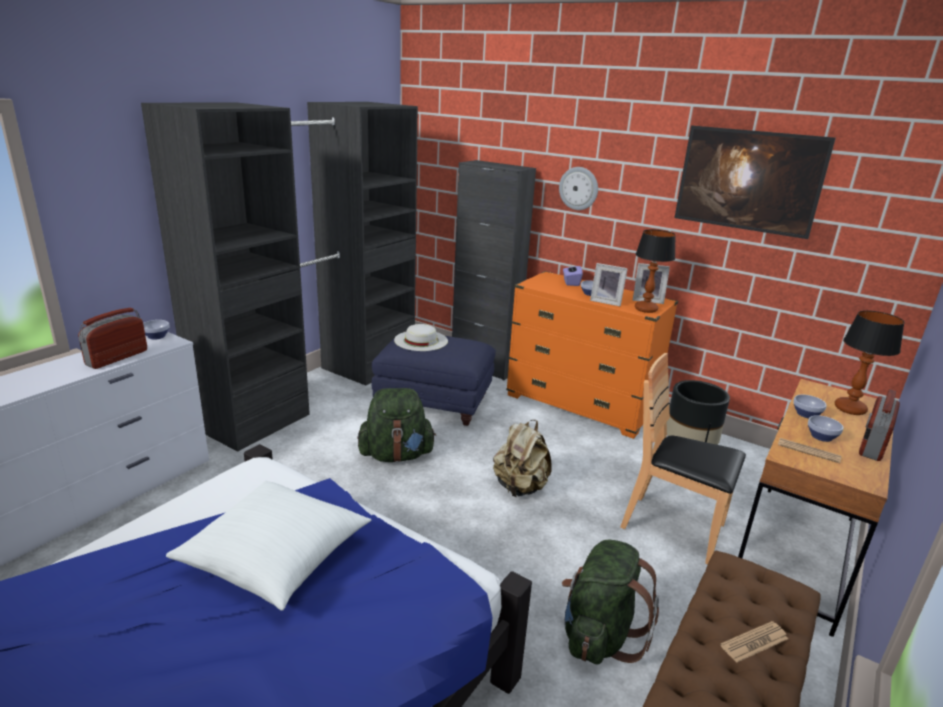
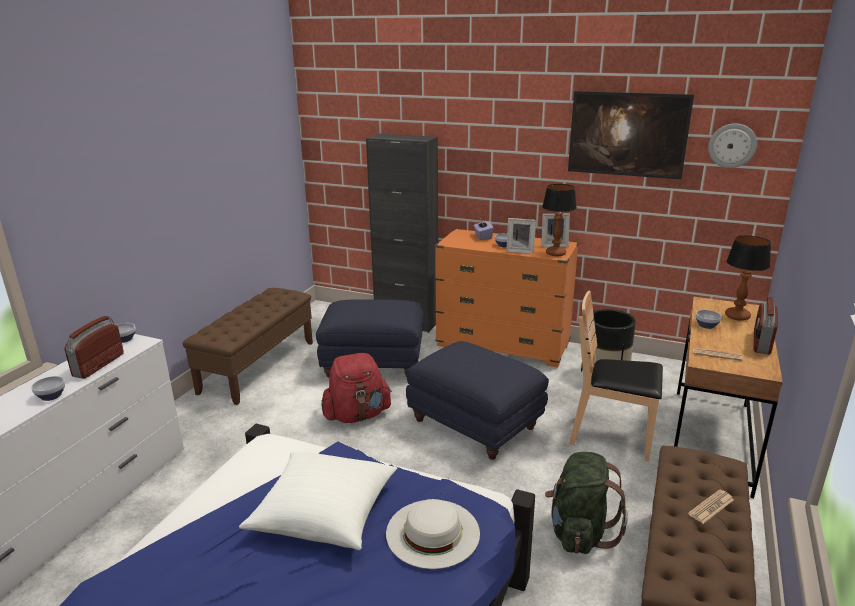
camera: 10 degrees left, 0 degrees up
(316, 389) = (258, 366): black wardrobe -> brown bench
(396, 455) = (357, 415): green backpack -> red backpack
(421, 340) = (356, 307): white hat -> white hat (432, 532)
(520, 487) = (476, 425): beige backpack -> blue ottoman
(578, 188) = (479, 152): wall clock -> wall clock (732, 145)
(820, 437) = (722, 342): bowl -> bowl (50, 396)

